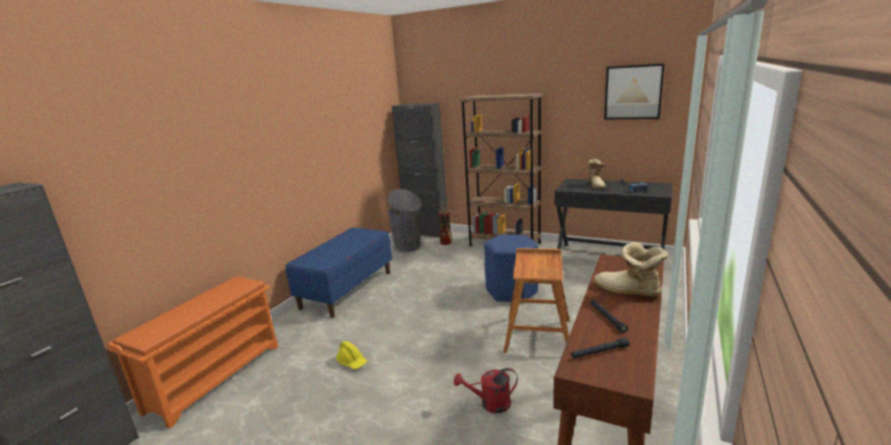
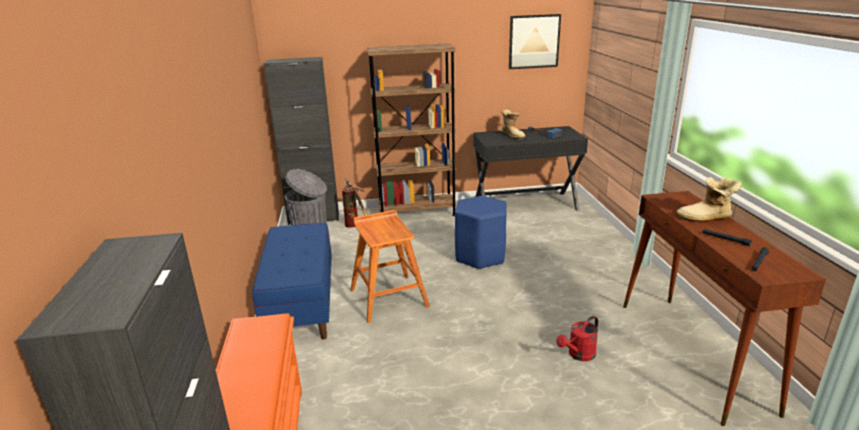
camera: 35 degrees left, 5 degrees up
(352, 362) = (412, 372): yellow hard hat -> none
(538, 335) = (547, 287): brown stool -> brown stool (388, 297)

